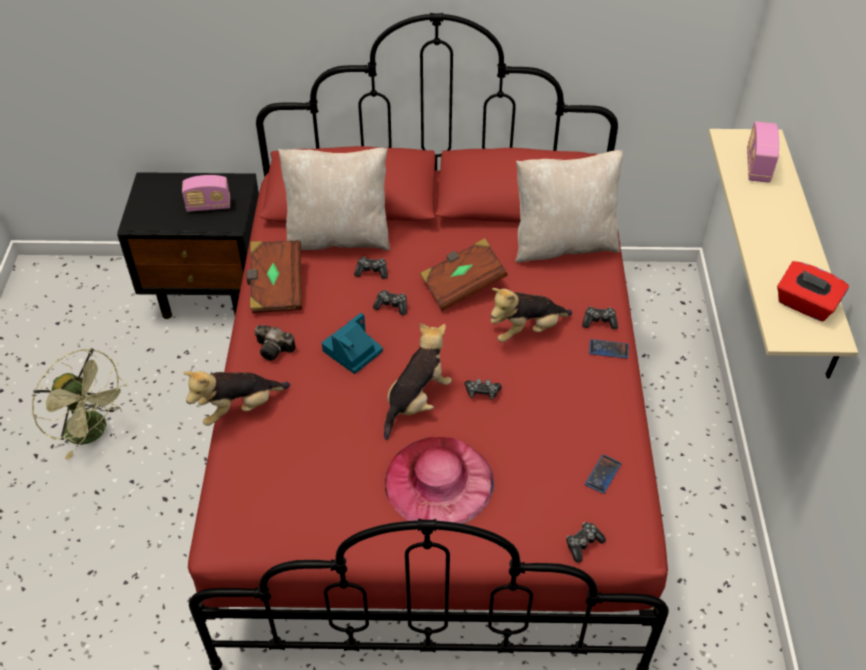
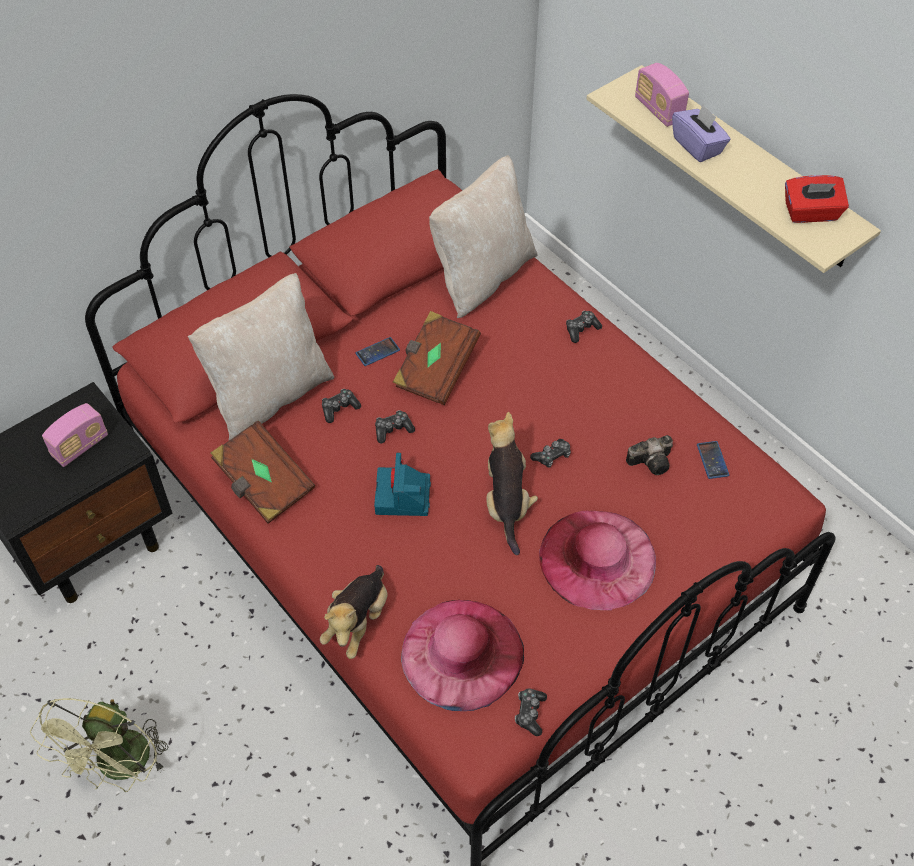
camera: 40 degrees left, 5 degrees up
(93, 432) = (120, 768): green fan -> green fan turned 105 degrees clockwise
(275, 349) = (330, 543): camera -> camera (652, 461)
(280, 475) = (462, 653): none -> pink hat
(526, 330) = (531, 376): plush toy -> none
(583, 544) = (754, 528): game controller -> game controller (530, 713)
(608, 349) = (612, 349): phone -> phone (377, 352)
(761, 207) = (697, 146): none -> purple tissue box

